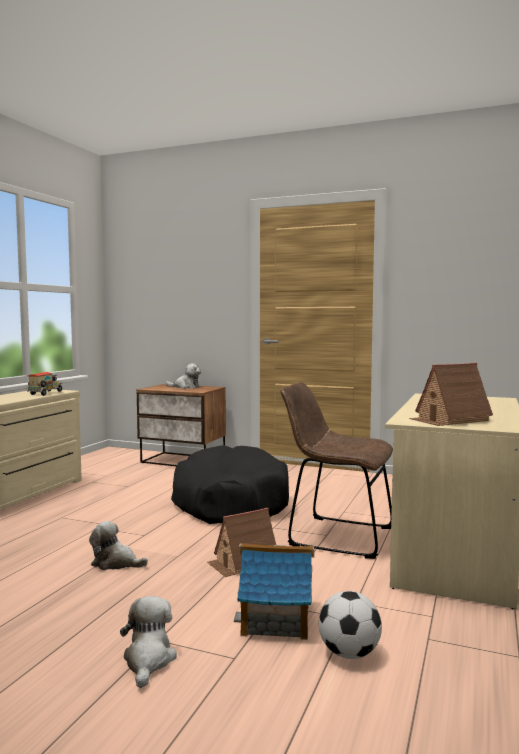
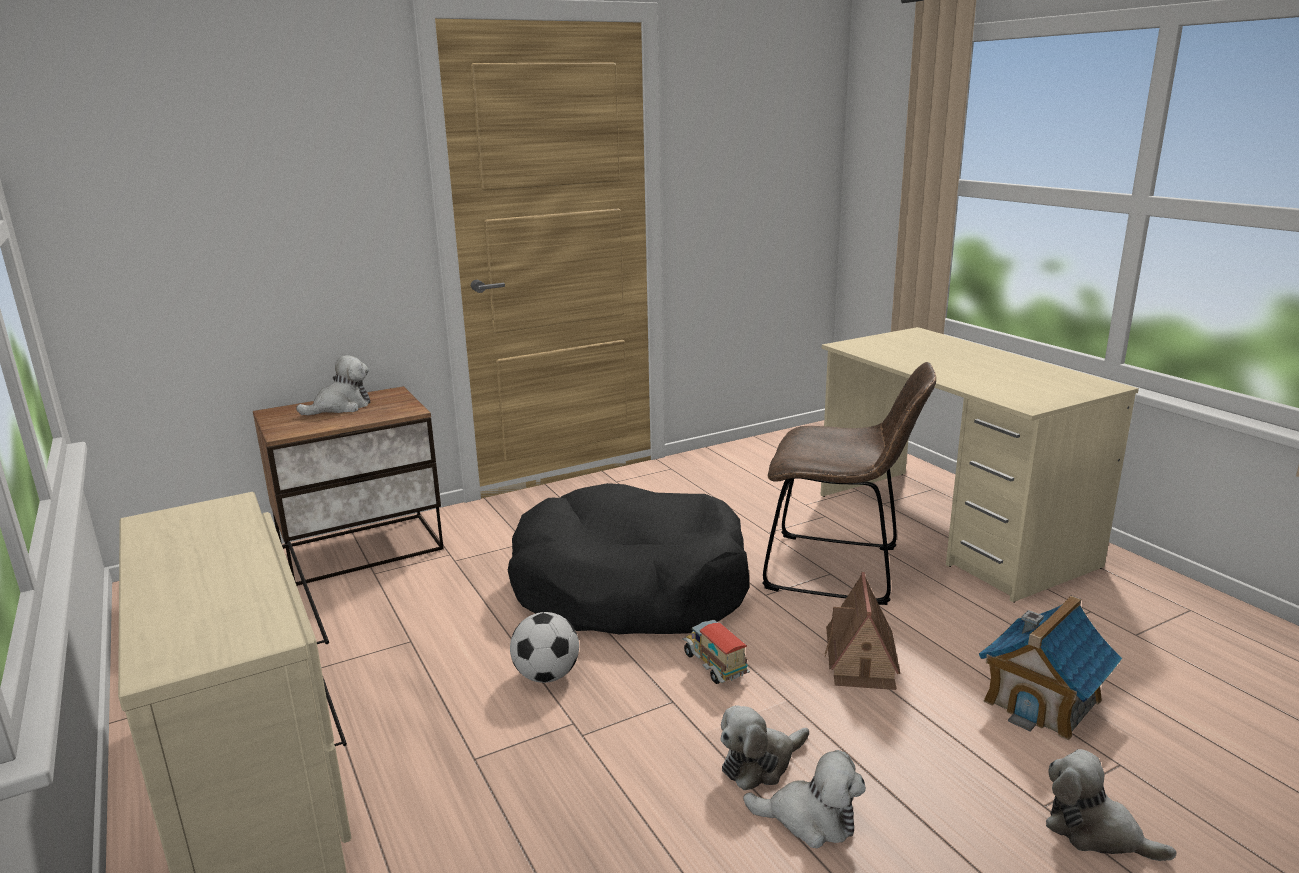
camera: 50 degrees left, 15 degrees up
(46, 394) = (232, 528): toy truck -> toy truck (715, 667)
(82, 583) = (810, 819): none -> plush toy
(335, 536) = (840, 570): brown chair -> brown chair turned 135 degrees counterclockwise
(349, 653) = (1145, 689): football -> football (546, 675)
(449, 420) = (1036, 388): toy house -> none

